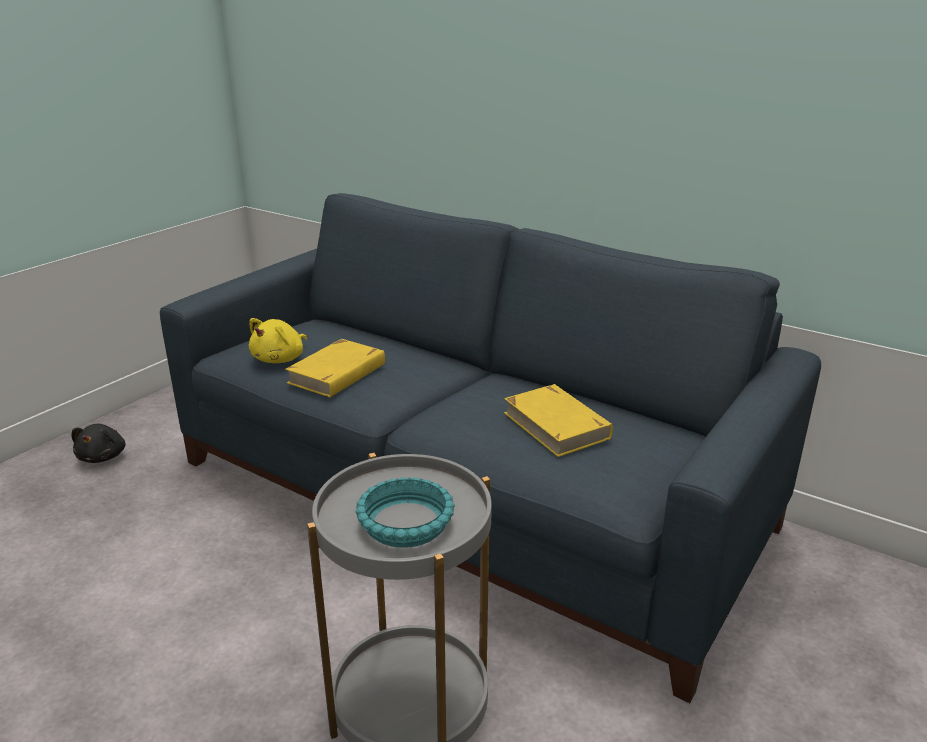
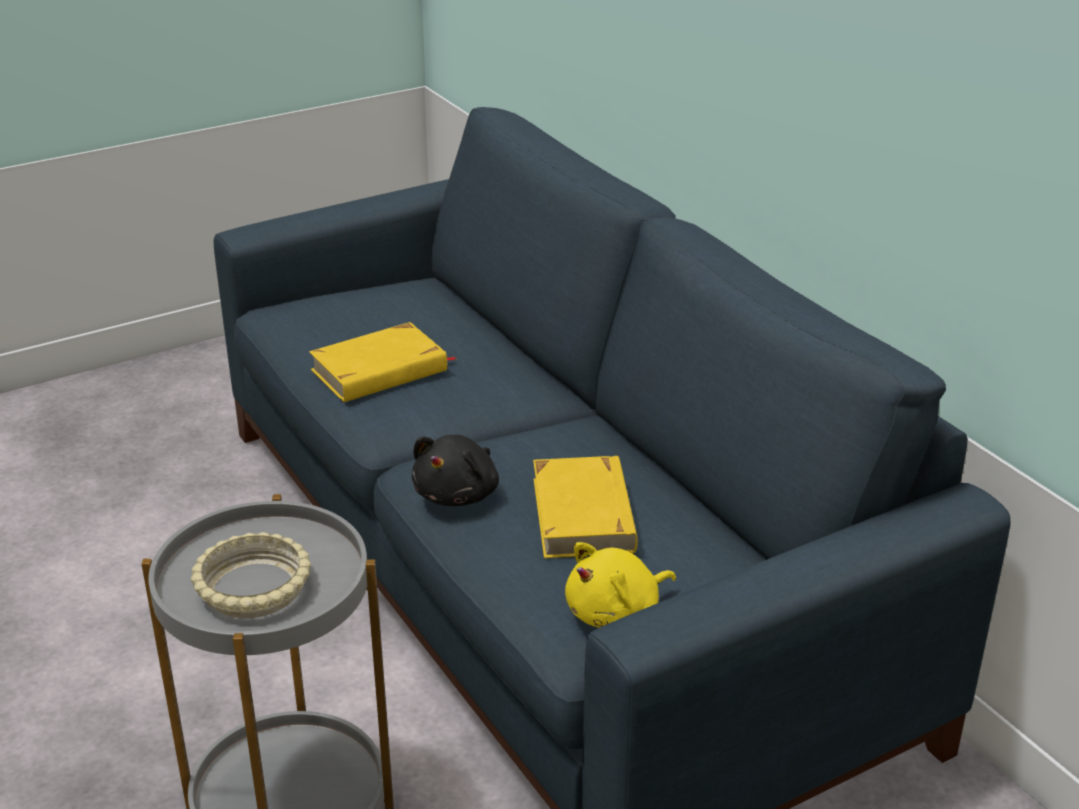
camera: 25 degrees right, 5 degrees up
(103, 456) = (153, 402): black plush toy -> black plush toy (459, 494)
(280, 359) = (330, 332): yellow plush toy -> yellow plush toy (617, 614)
(406, 522) = (254, 588): turquoise bowl -> beige bowl

